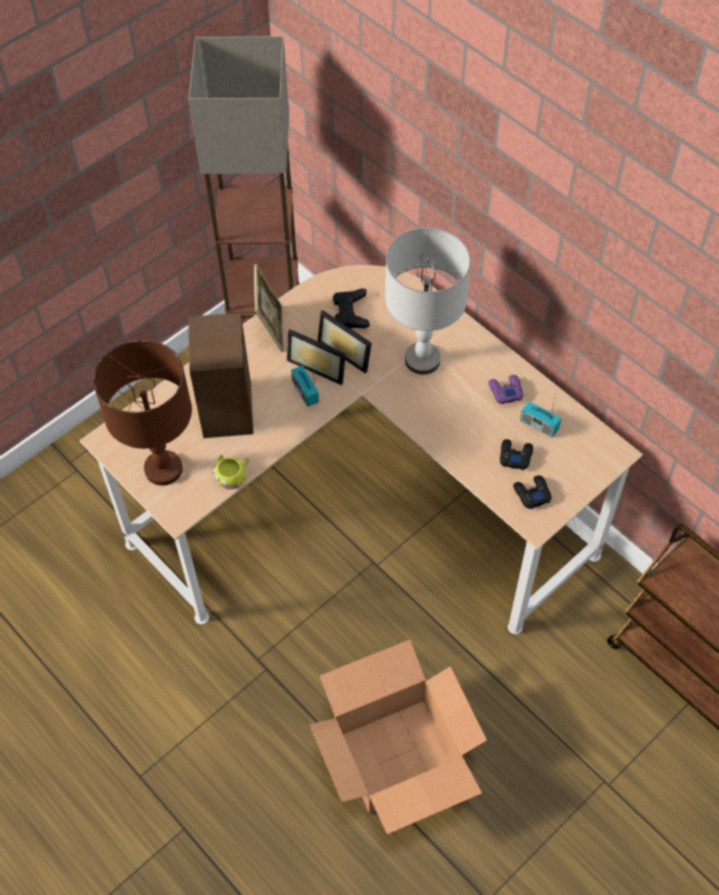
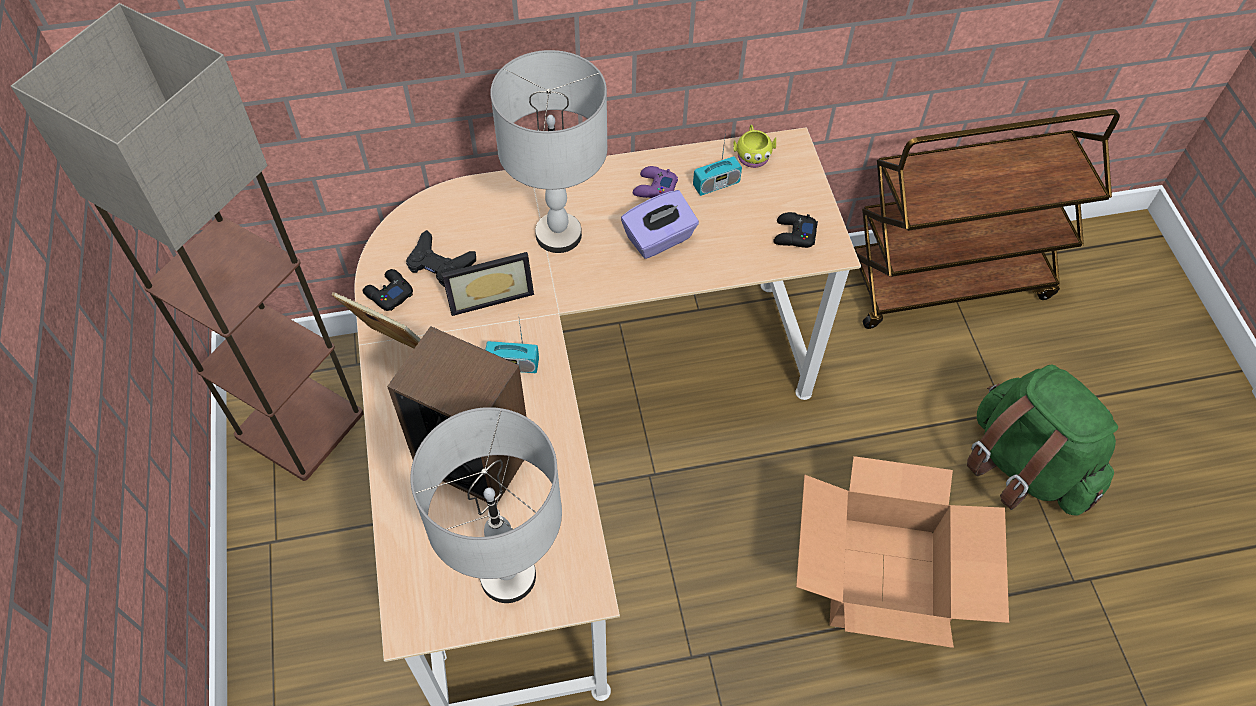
camera: 60 degrees left, 0 degrees up
(164, 469) = (508, 575): brown table lamp -> grey table lamp
(233, 477) = (576, 502): yellow mug -> yellow mug (752, 154)
(319, 364) = (486, 331): picture frame -> none
(463, 416) = (659, 239): none -> purple tissue box
(515, 456) = (739, 223): black game controller -> black game controller (388, 293)
(567, 820) = (1024, 466): none -> green backpack

